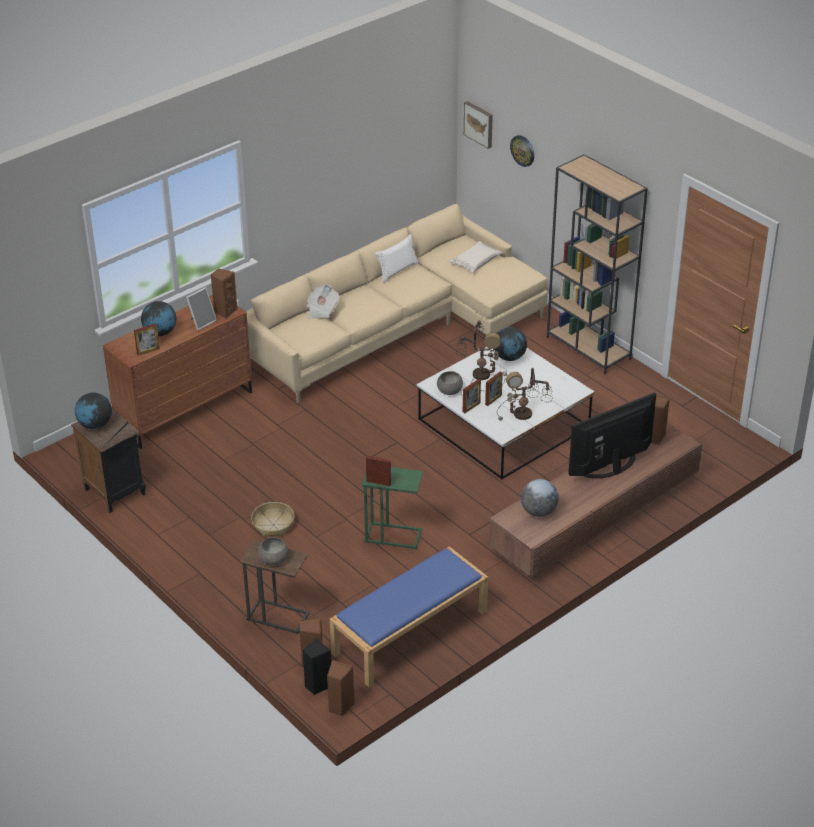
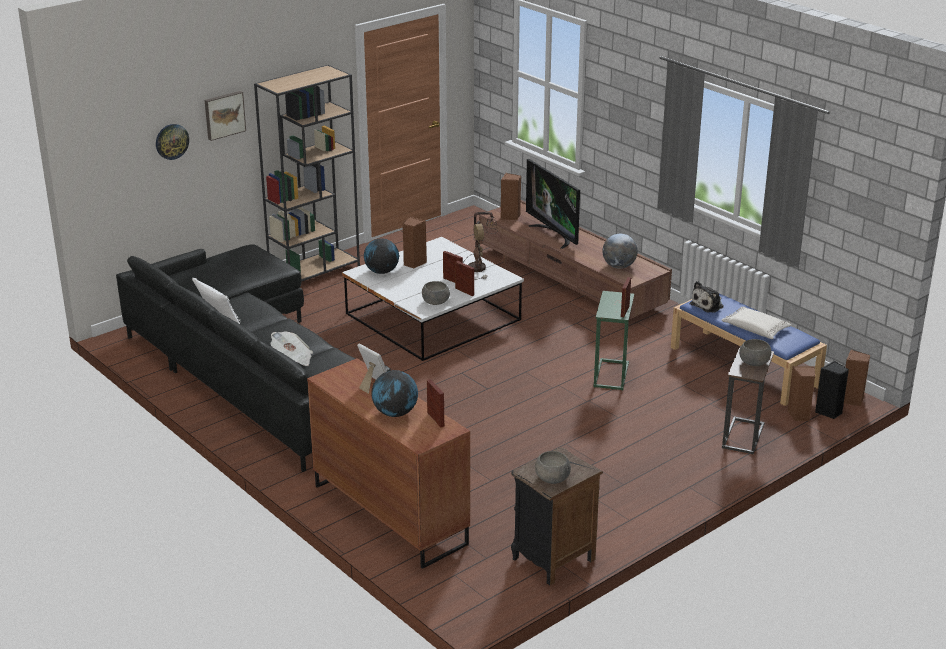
camera: 90 degrees left, 10 degrees down
(95, 425) = (552, 478): globe -> grey bowl
(225, 311) = (353, 371): brown speaker -> brown speaker (413, 263)
(273, 525) = (603, 443): basket -> none
(398, 328) = (251, 372): beige sofa -> black sofa
(442, 566) = (708, 305): none -> plush toy
(475, 260) = (214, 272): white pillow -> white pillow (756, 327)
(479, 124) = (105, 156): picture -> picture (224, 115)
(480, 374) = (409, 286): table lamp -> none

